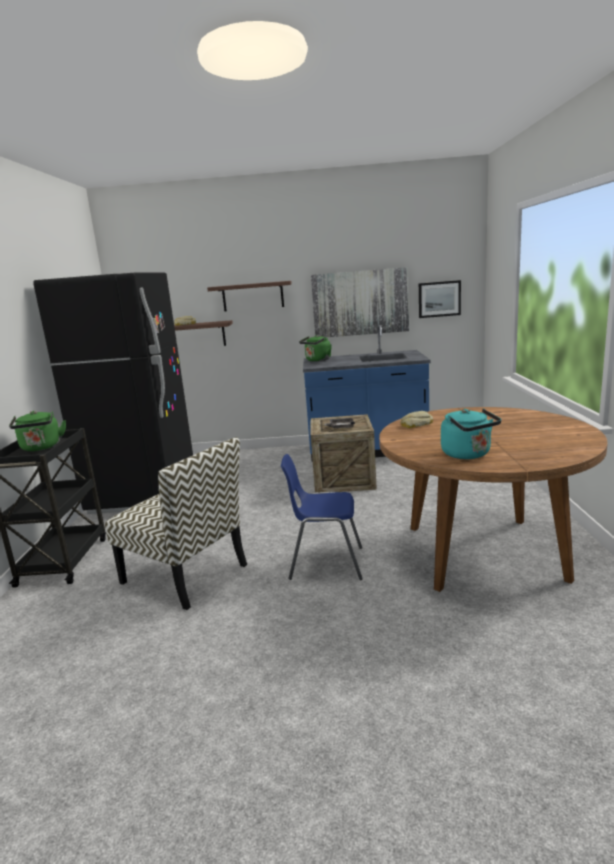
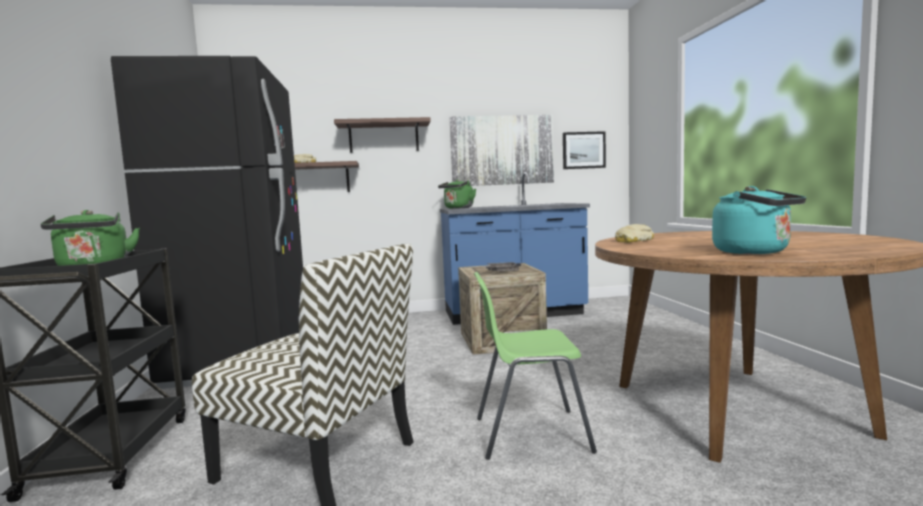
camera: 10 degrees left, 10 degrees down
(325, 563) = (530, 434): blue chair -> green chair

